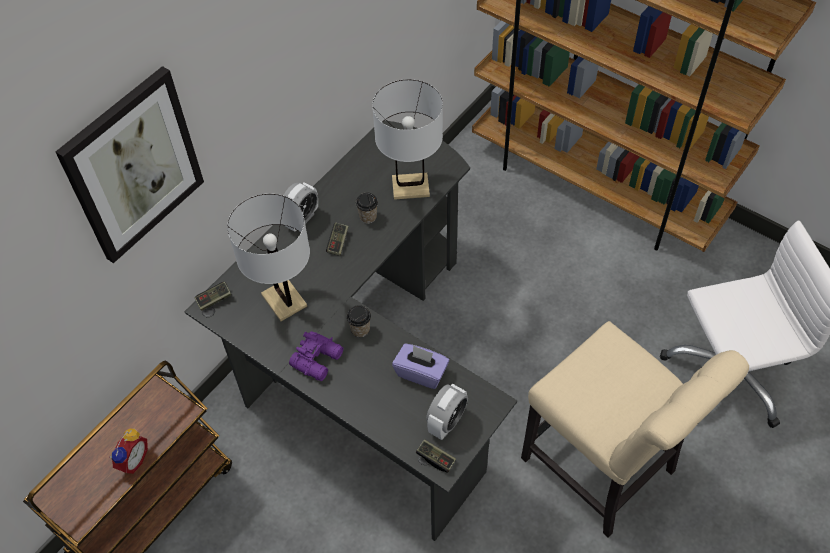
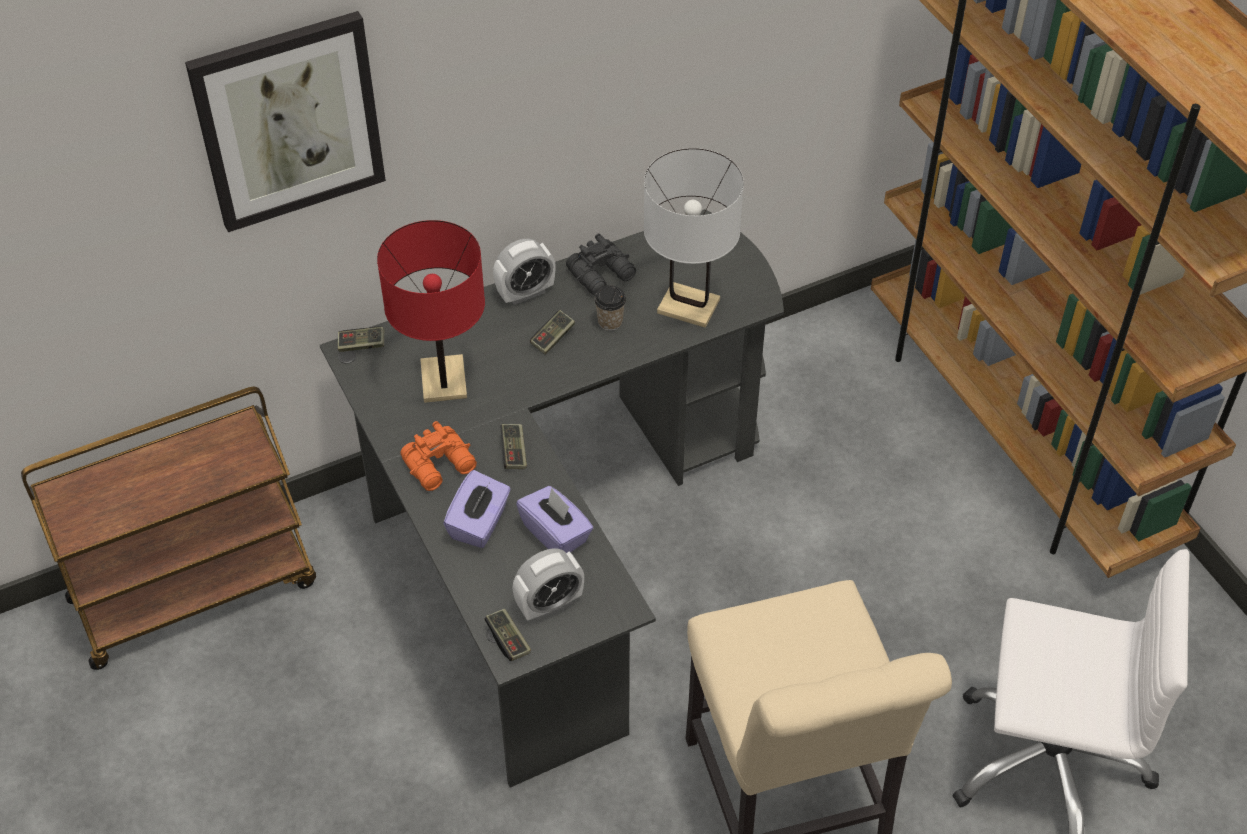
camera: 25 degrees right, 5 degrees down
(132, 460) = (170, 494): alarm clock -> none
(284, 300) = (444, 380): white table lamp -> red table lamp
(318, 359) = (441, 465): purple binoculars -> orange binoculars
(344, 187) = (603, 274): none -> black binoculars
(360, 330) = (514, 452): cup -> game controller
(368, 388) = (479, 524): none -> purple tissue box

